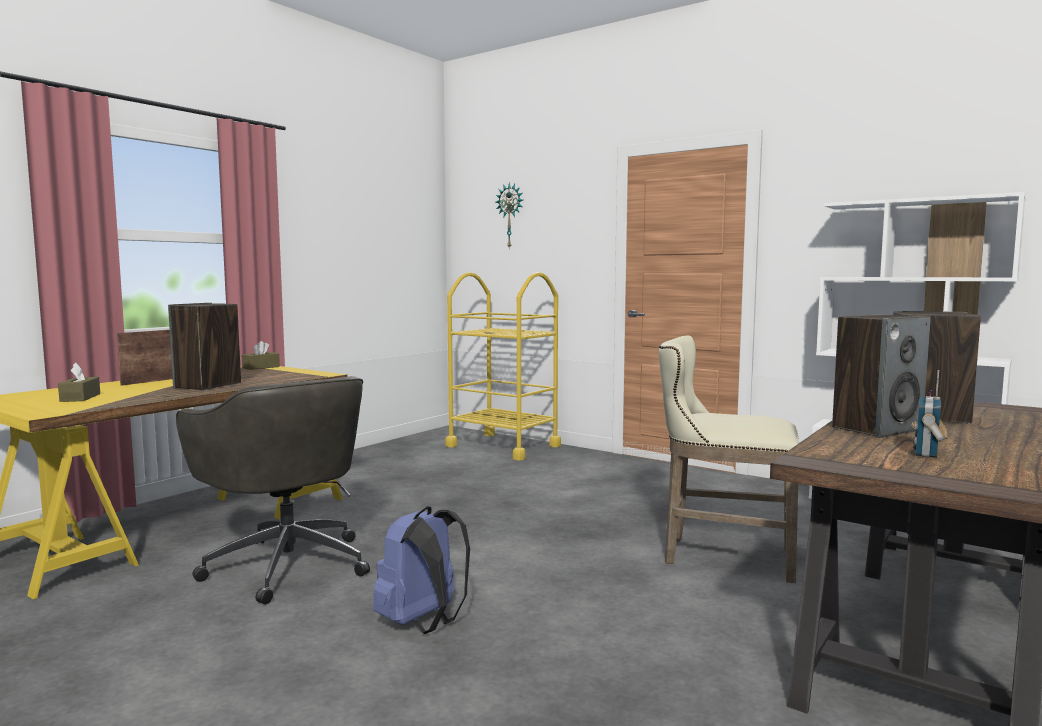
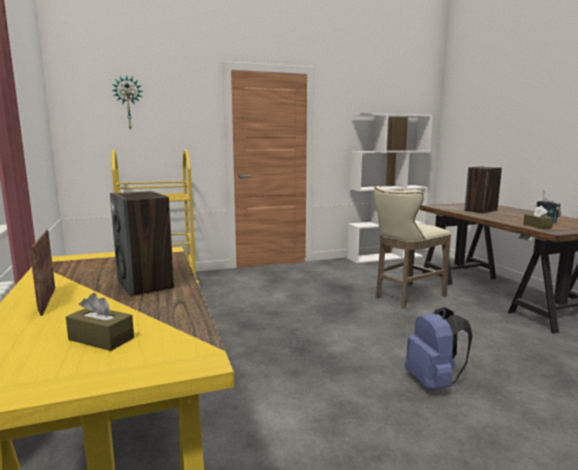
camera: 55 degrees left, 5 degrees up
(261, 367) = (65, 260): brown tissue box -> brown tissue box (537, 226)
(286, 564) = (289, 409): grey office chair -> none
(876, 429) = (498, 217): speaker -> none

